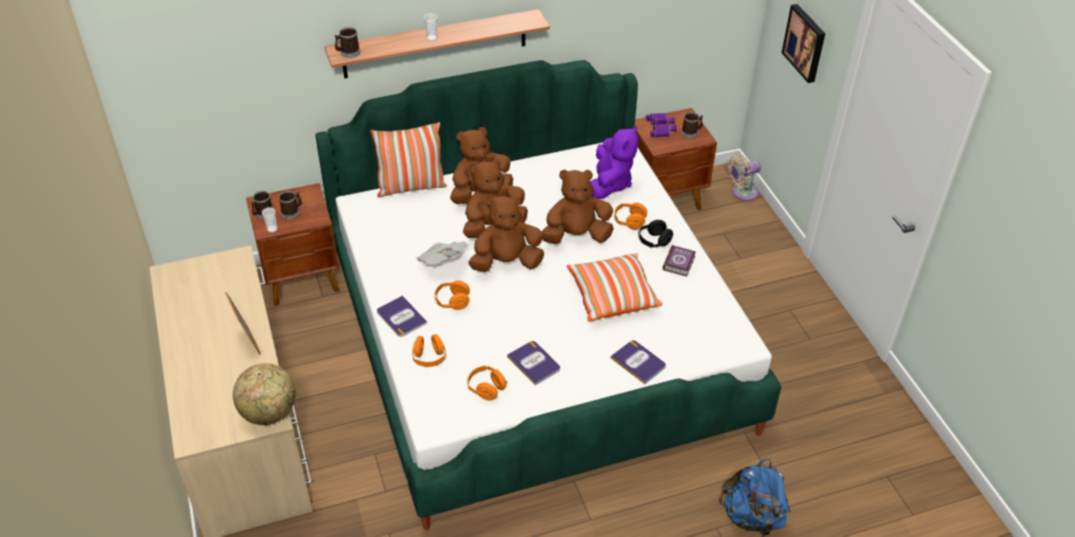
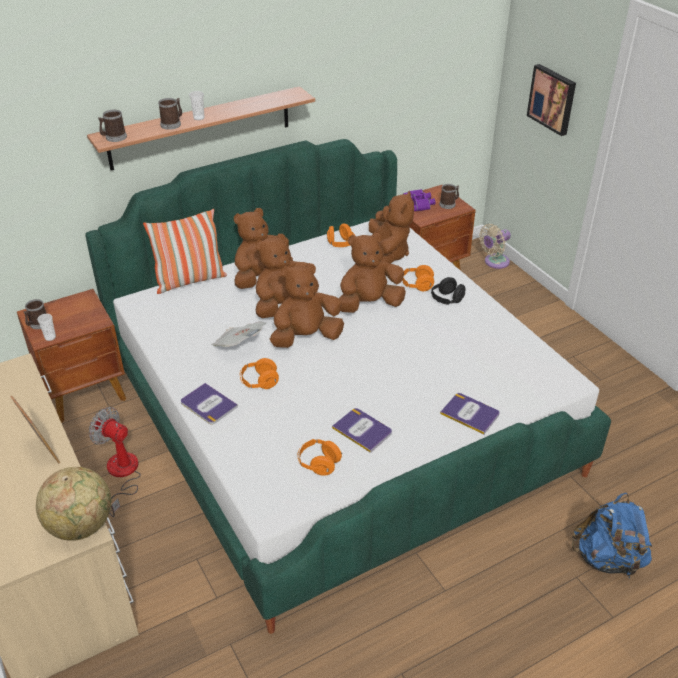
camera: 10 degrees left, 5 degrees down
(292, 212) = (69, 319): mug -> mug (172, 124)
(322, 365) = (121, 474): none -> fan
(429, 358) = (249, 442): orange headphones -> orange headphones (340, 244)
(609, 184) = (387, 255): purple plush toy -> brown plush toy
(612, 296) = (422, 354): pillow -> none
(679, 262) = (478, 315): book -> none

